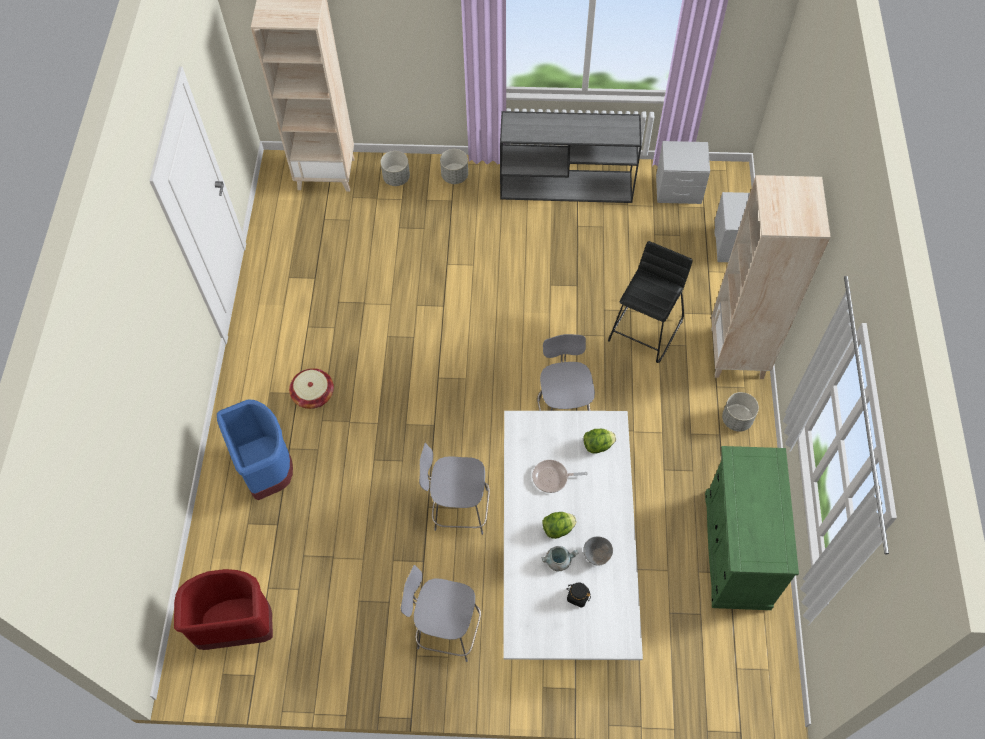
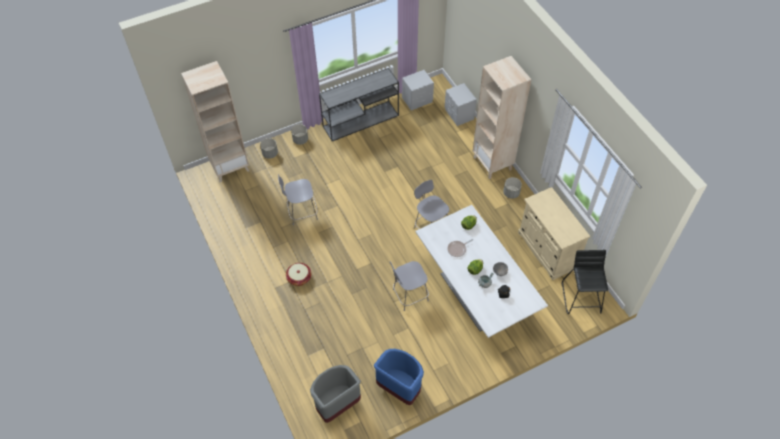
camera: 30 degrees left, 5 degrees down
(238, 627) = (337, 405): red trash can -> grey trash can
(267, 470) = (300, 325): blue trash can -> blue trash can (399, 388)
(446, 629) = (440, 352): grey chair -> grey chair (301, 212)
(645, 330) = (444, 172): black stool -> black stool (581, 297)
(736, 550) = (547, 250): green cabinet -> beige cabinet

